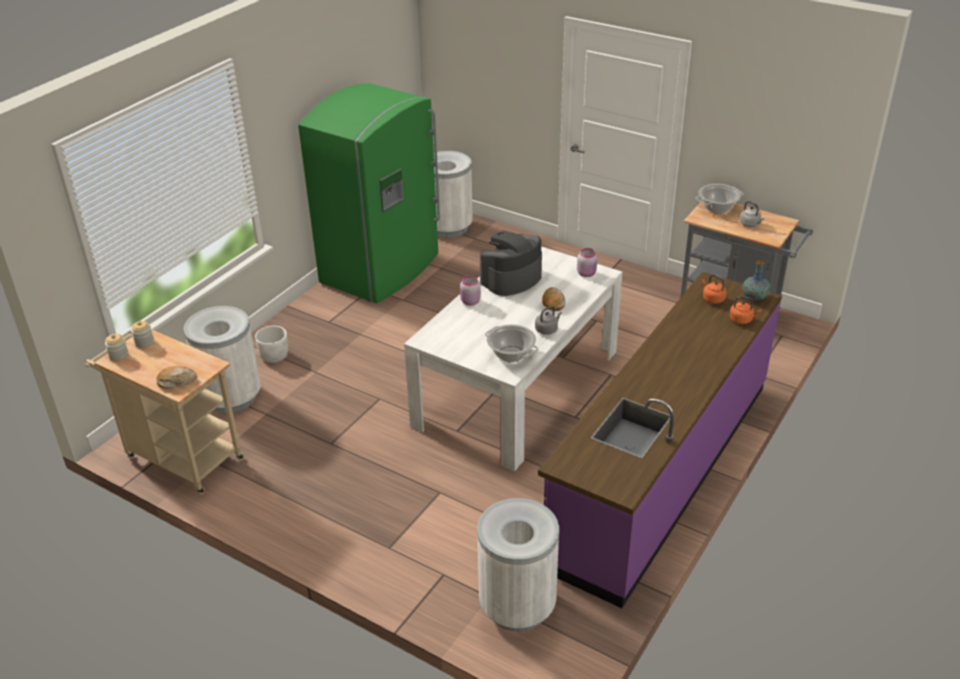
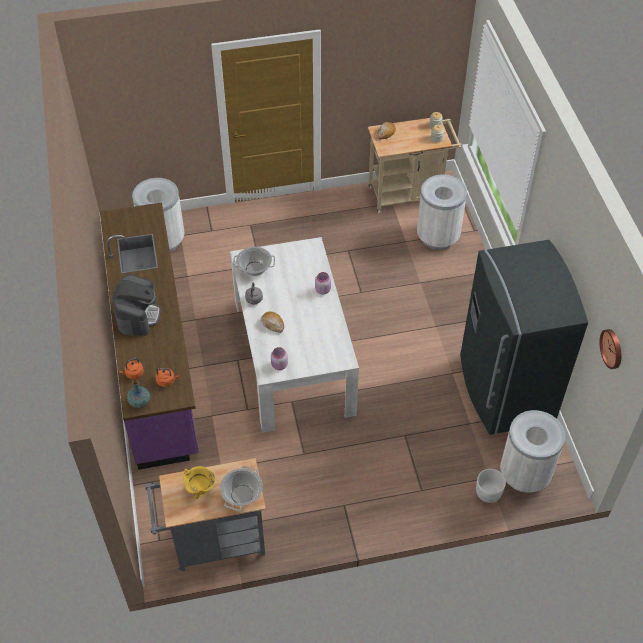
camera: 135 degrees right, 15 degrees up
(274, 356) = (458, 275): white planter -> white planter (488, 493)
(382, 270) = (504, 389): green fridge -> grey fridge
(392, 51) = (612, 348): none -> wall clock
(511, 279) = (321, 325): coffee machine -> coffee machine (138, 315)
(750, 224) = (200, 490): grey kettle -> yellow cooking pot

